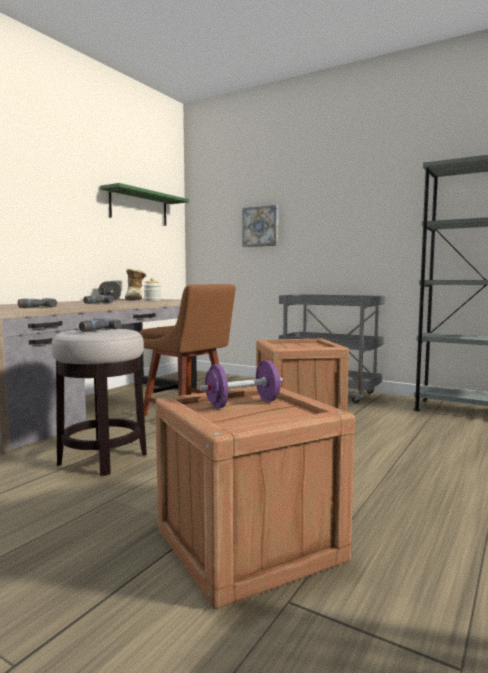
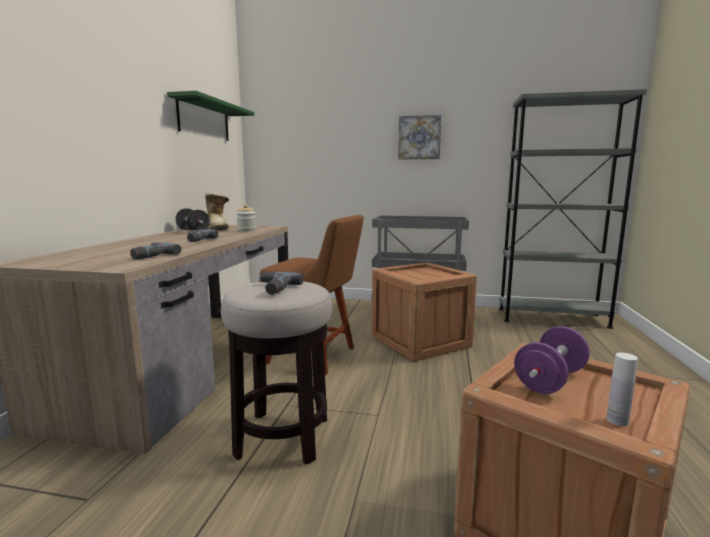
camera: 20 degrees left, 5 degrees up
(239, 424) = (617, 420): none -> white bottle
(261, 226) = (335, 145): picture -> picture (419, 138)

